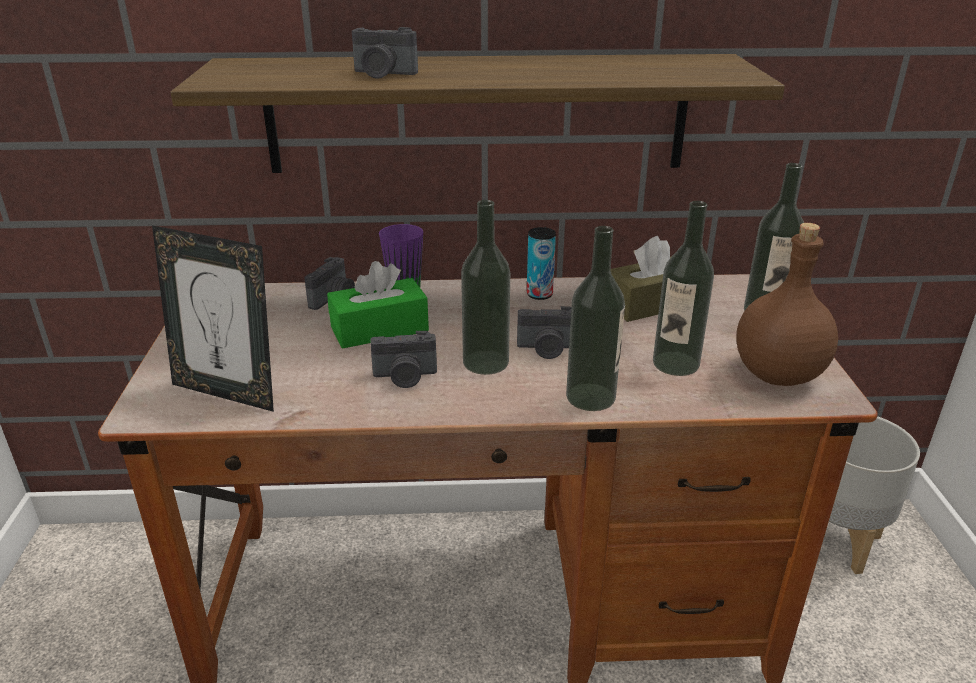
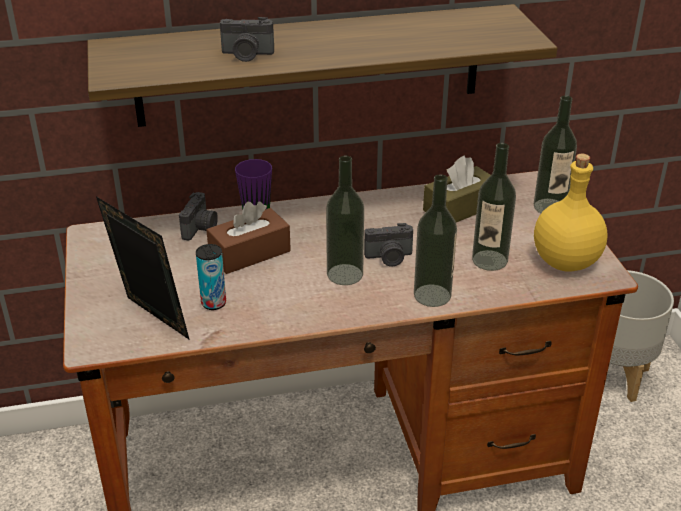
camera: 10 degrees left, 5 degrees up
(228, 392) = (151, 322): picture frame -> picture frame turned 150 degrees counterclockwise
(379, 329) = (249, 253): green tissue box -> brown tissue box
(405, 377) = (286, 294): camera -> none
(539, 294) = (370, 207): can -> can (213, 303)
(777, 374) = (565, 261): brown bottle -> yellow bottle

